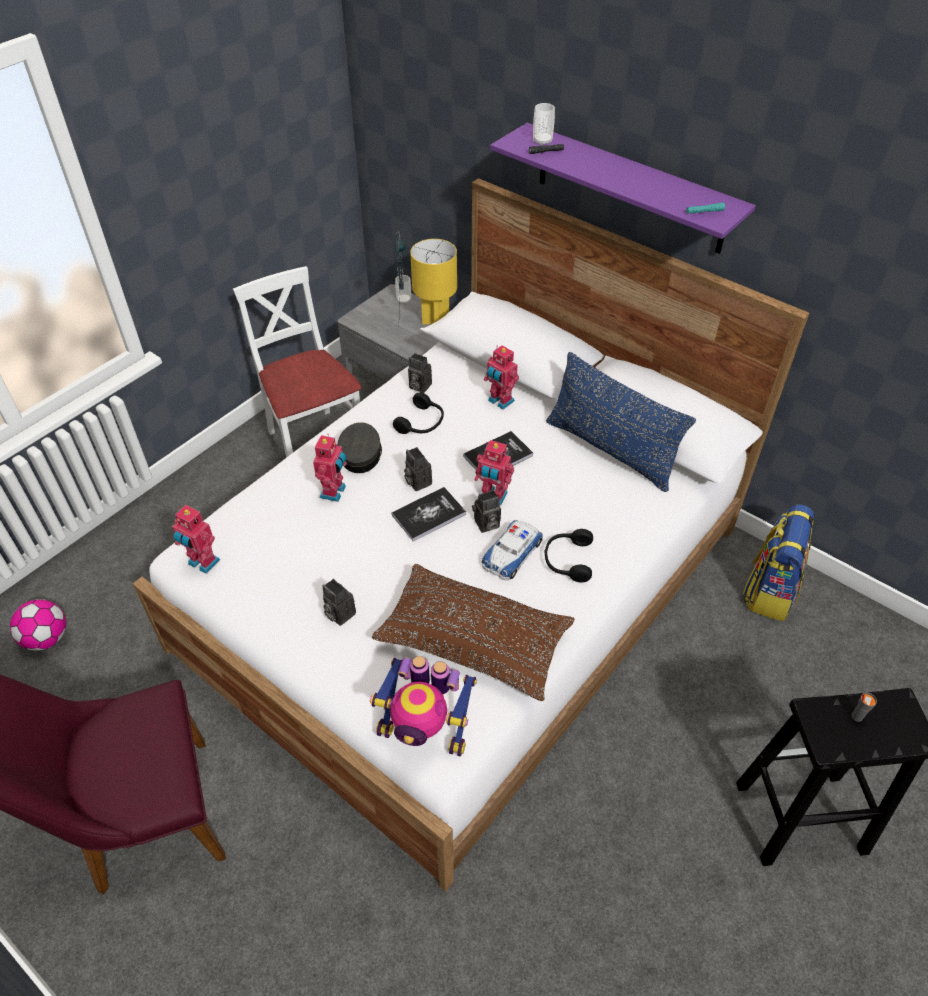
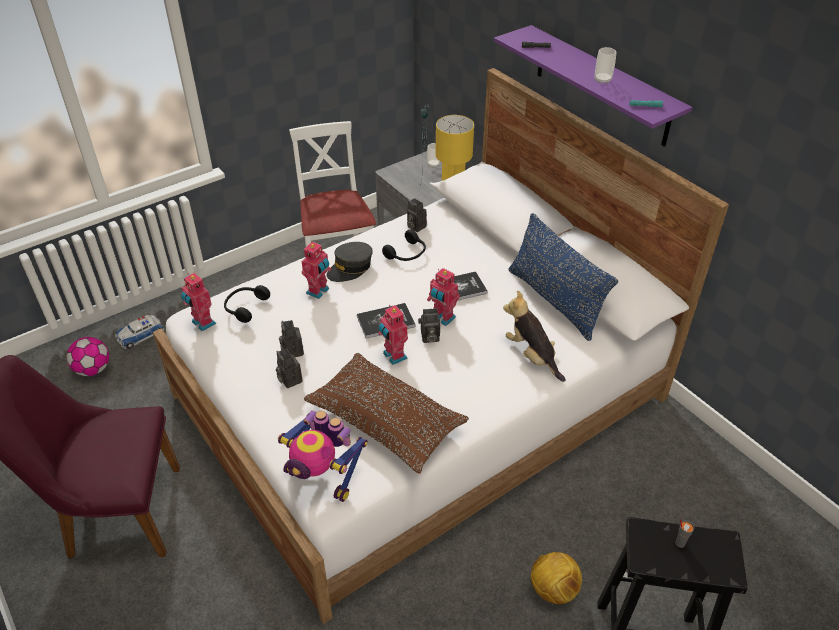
camera: 15 degrees right, 5 degrees down
(361, 454) = (350, 268): grey cap -> grey cap turned 150 degrees counterclockwise
(417, 482) = (386, 296): camera -> camera (292, 350)
(500, 401) = (476, 248): toy robot -> toy robot (393, 356)
(512, 553) = (441, 363): toy car -> toy car (140, 335)
(542, 141) = (536, 40): cup -> cup (602, 80)
(567, 560) = (485, 377): black headphones -> black headphones (245, 307)
(609, 523) = (532, 356): none -> plush toy
(685, 782) = (553, 590): none -> football
(769, 590) = (683, 453): backpack -> none

